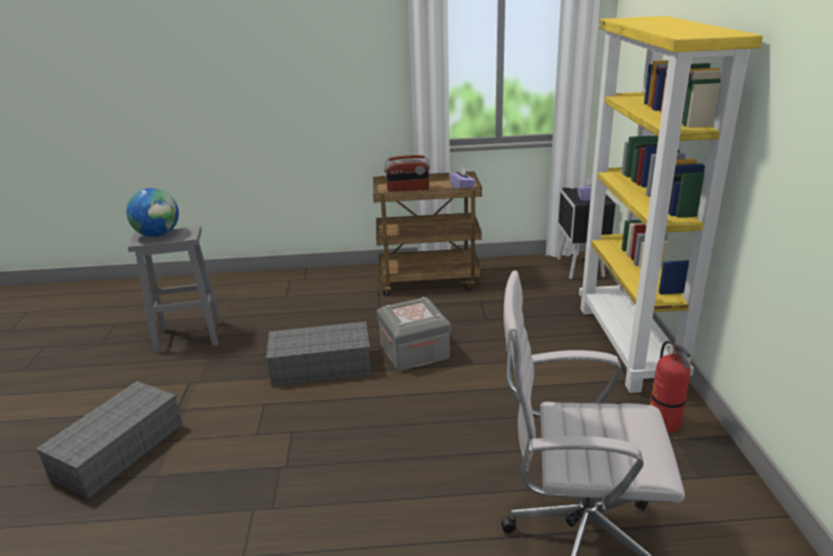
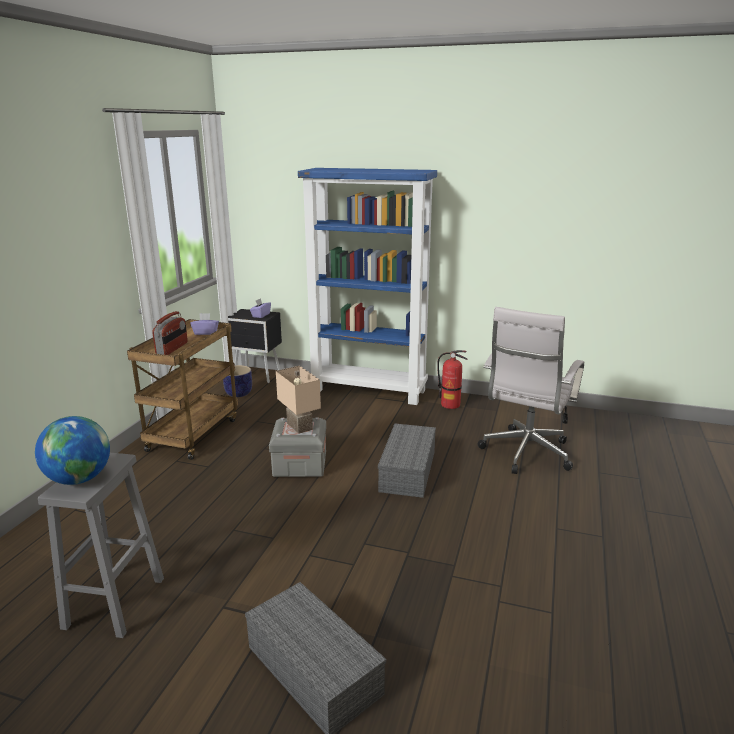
camera: 70 degrees left, 5 degrees down
(320, 367) = (277, 514): grey storage box -> grey storage box (408, 471)
(415, 312) = (301, 426): none -> beige table lamp
(528, 273) = (238, 393): none -> planter
(629, 345) = (369, 390): yellow bookcase -> blue bookcase

